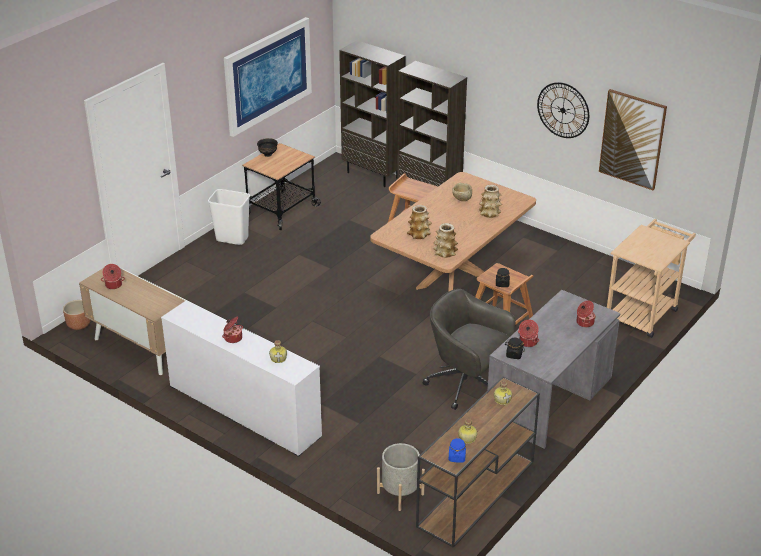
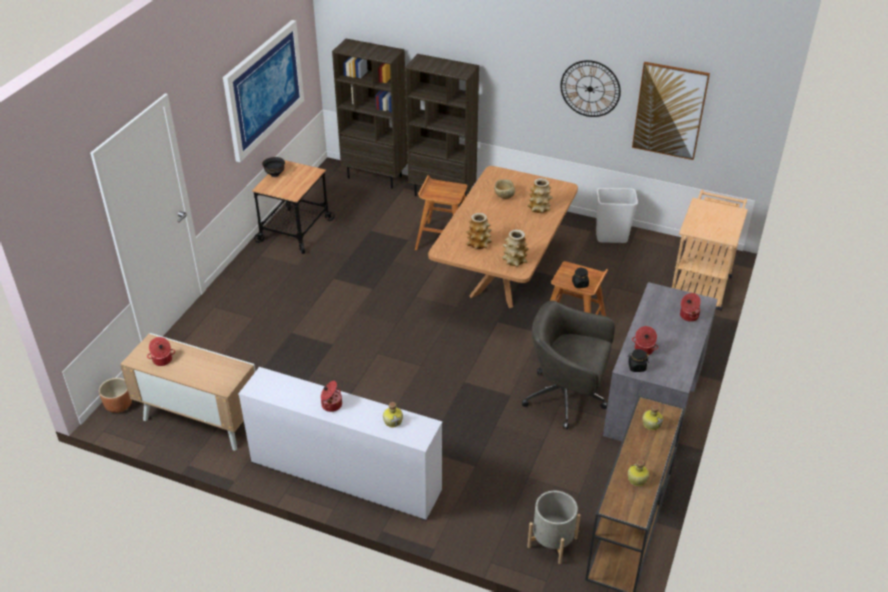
camera: 15 degrees left, 5 degrees up
(231, 239) = (254, 272): white trash can -> white trash can (611, 238)
(457, 457) = (637, 505): blue jar -> none

